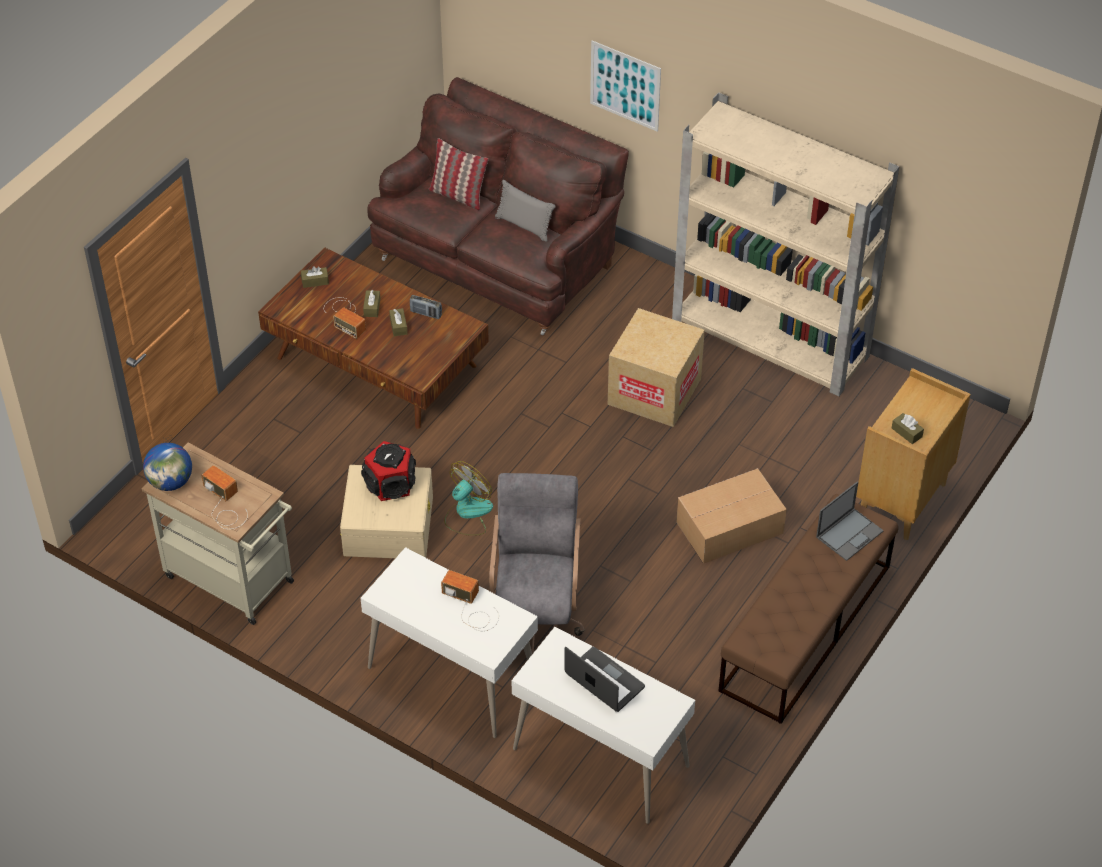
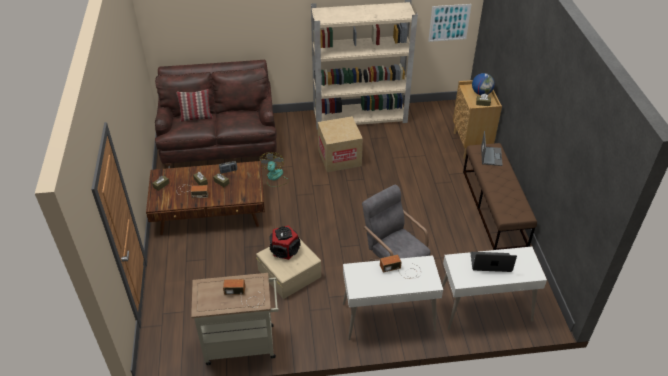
camera: 40 degrees left, 5 degrees down
(171, 482) = (204, 303): globe -> globe (481, 93)
(467, 513) = (318, 246): fan -> fan (275, 177)
(524, 225) = (238, 114): grey pillow -> none
(625, 86) = (257, 25): picture -> picture (449, 22)
(731, 527) = (425, 188): cardboard box -> none

